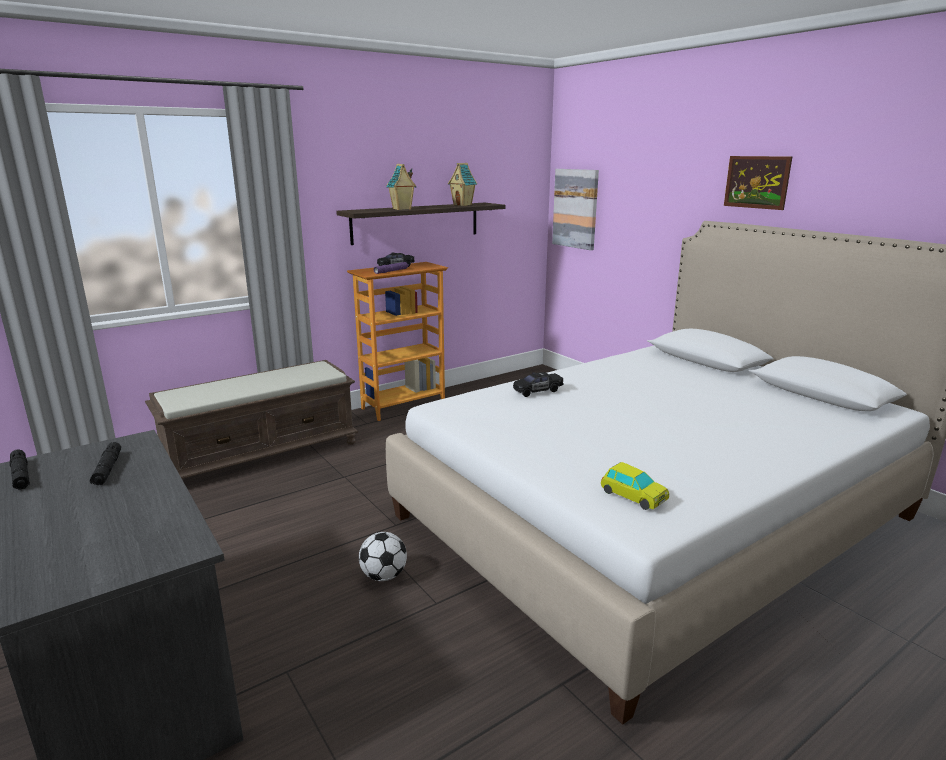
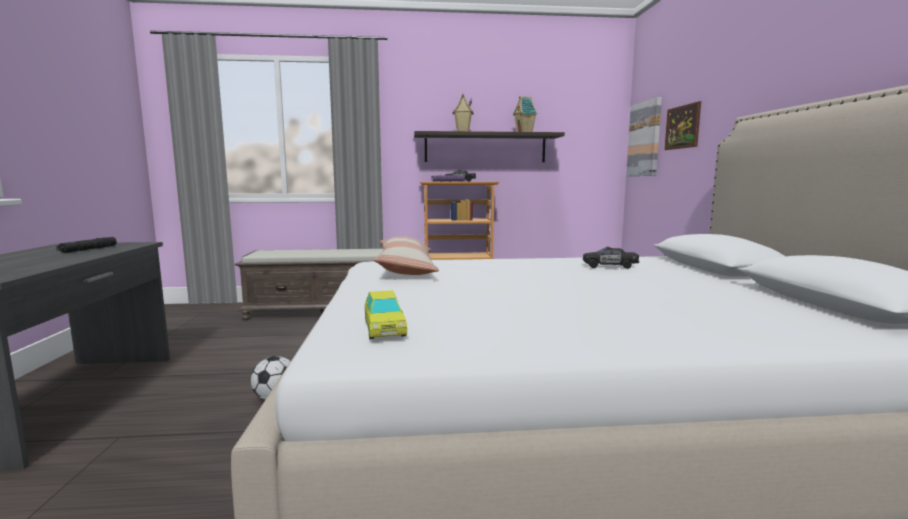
camera: 30 degrees right, 10 degrees down
(21, 475) = (52, 246): black flashlight -> none
(494, 413) = (406, 269): none -> pillow
(537, 391) = (474, 263): black toy car -> black toy car (609, 266)
(757, 182) = (800, 60): picture -> picture (682, 127)

